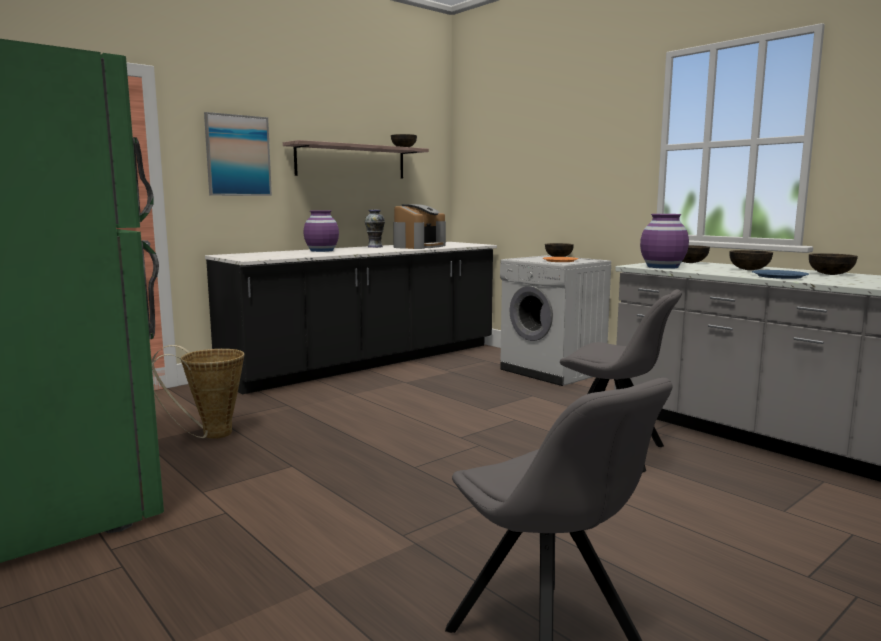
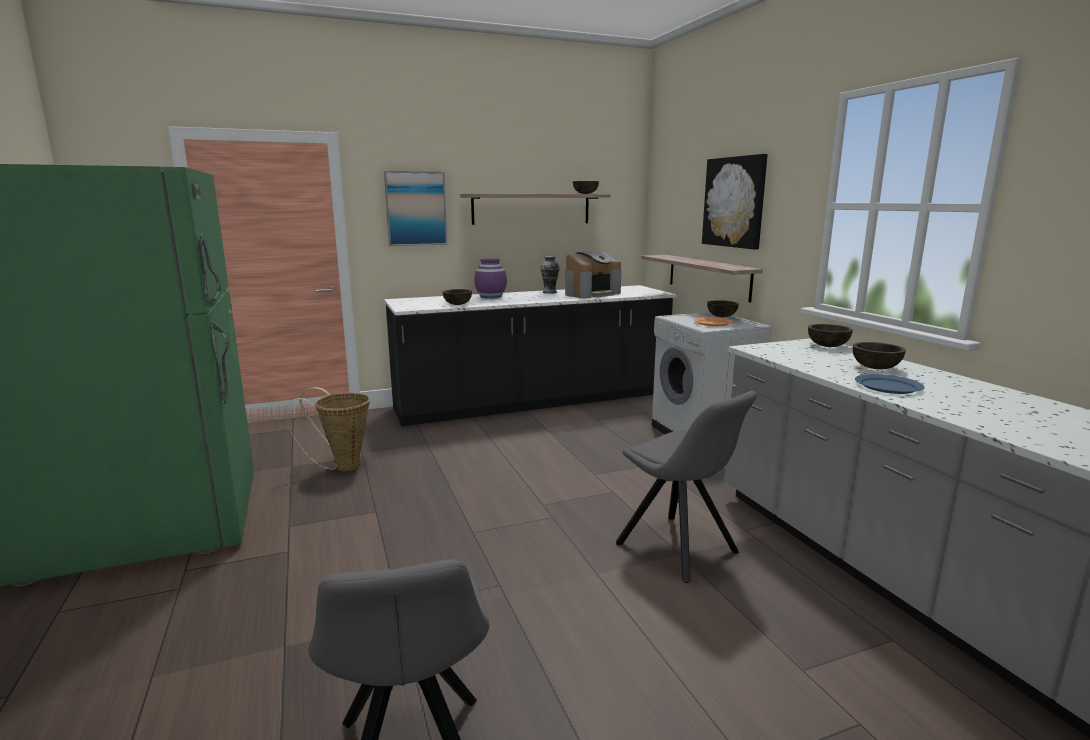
camera: 20 degrees right, 5 degrees up
(533, 224) = (708, 276): none -> shelf
(560, 152) = (734, 202): none -> picture
(662, 267) = (778, 353): purple vase -> none
(830, 274) = (968, 388): brown bowl -> brown bowl (457, 304)

